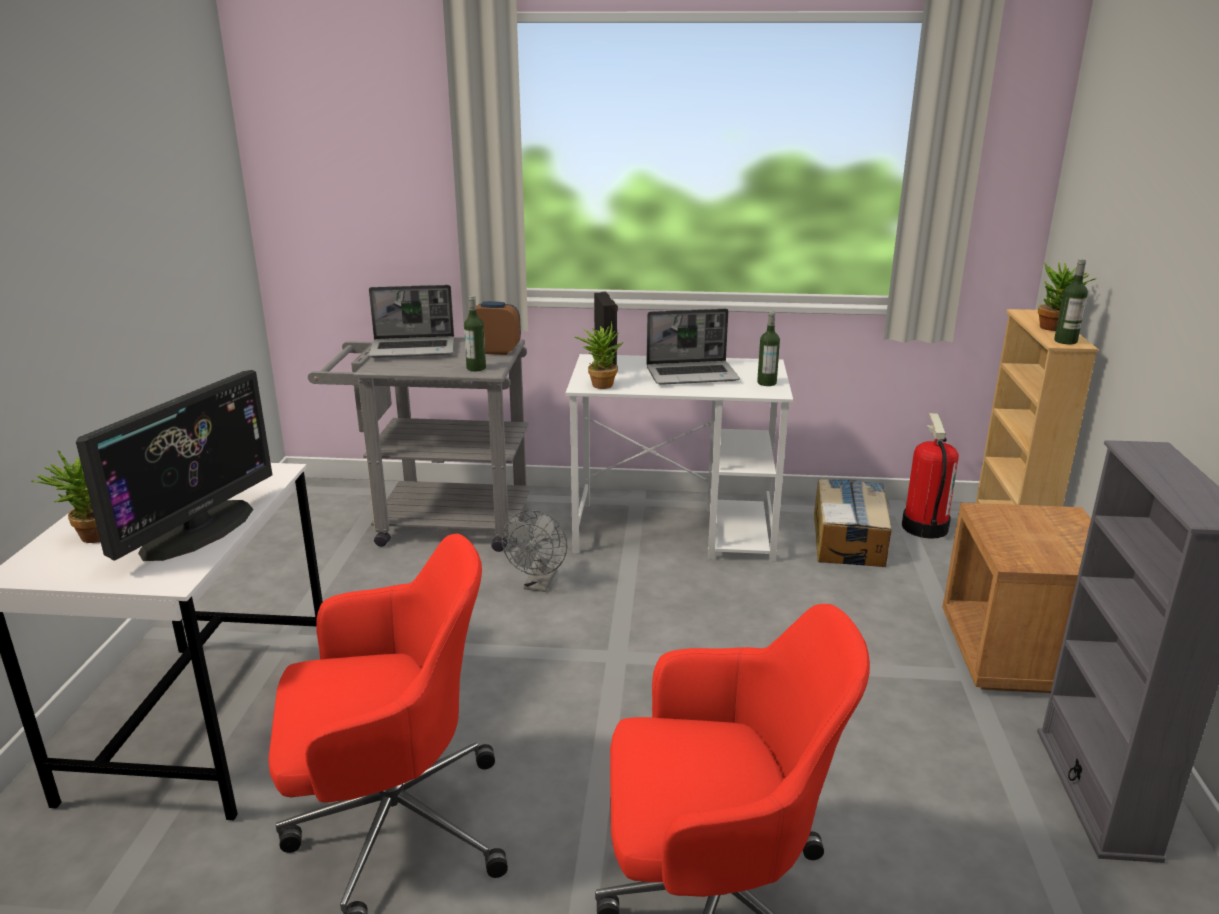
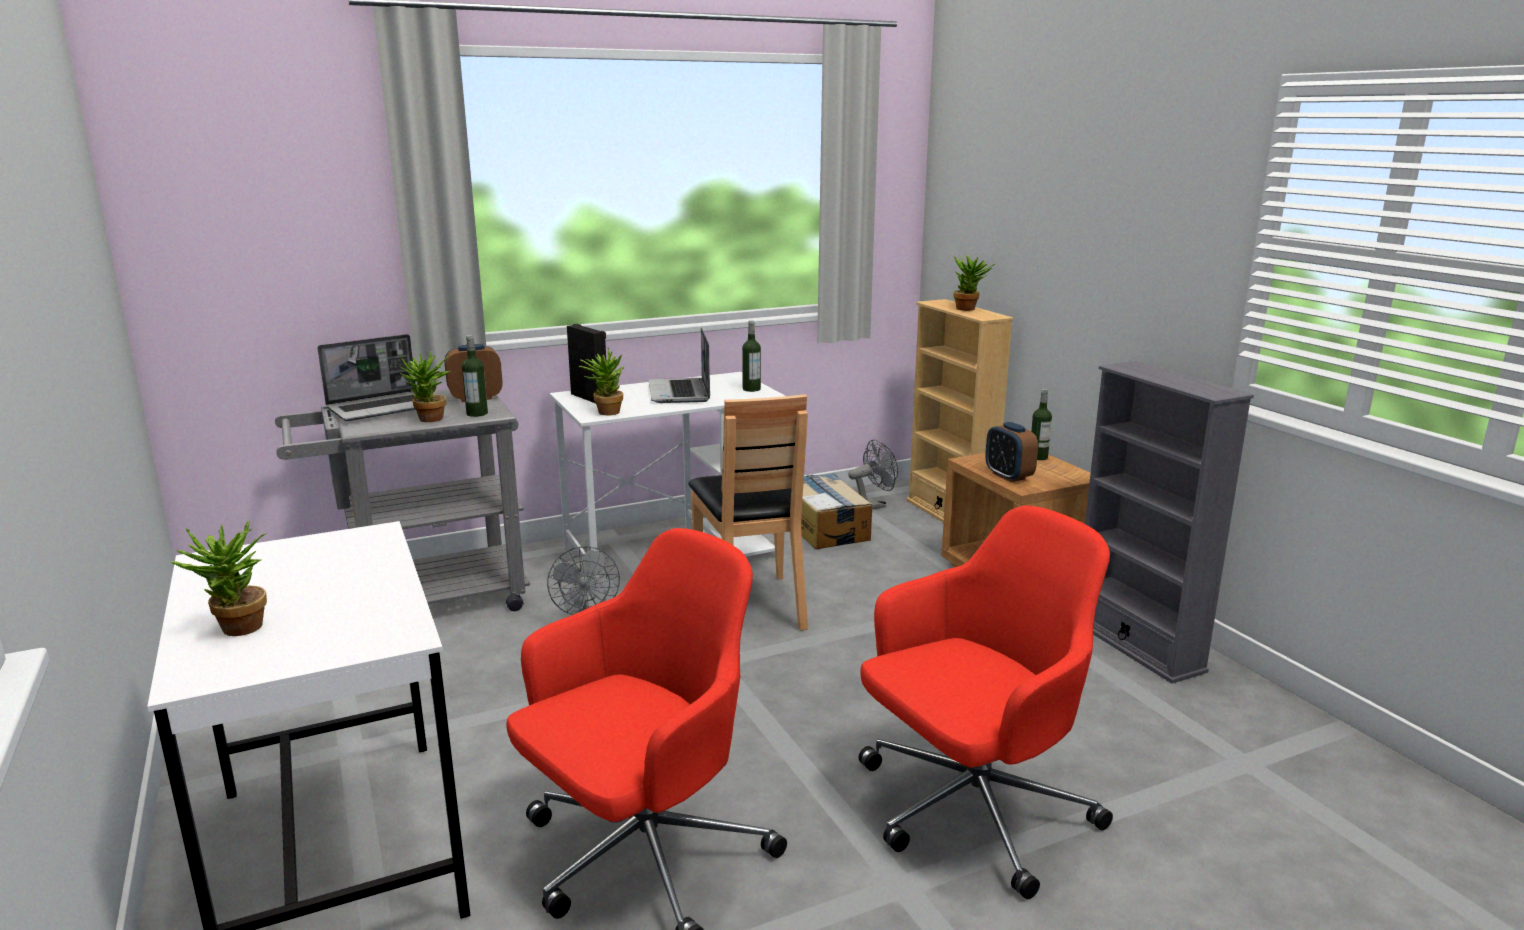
camera: 30 degrees left, 5 degrees down
(197, 529) = (362, 595): monitor -> none
(432, 368) = (429, 420): none -> potted plant
(693, 375) = (680, 393): laptop -> laptop turned 120 degrees clockwise
(699, 606) = (750, 606): none -> brown chair
(924, 527) = (872, 506): fire extinguisher -> grey fan
(1010, 542) = (1008, 476): none -> alarm clock
(1065, 341) = (987, 315): bottle -> bottle (1038, 457)

